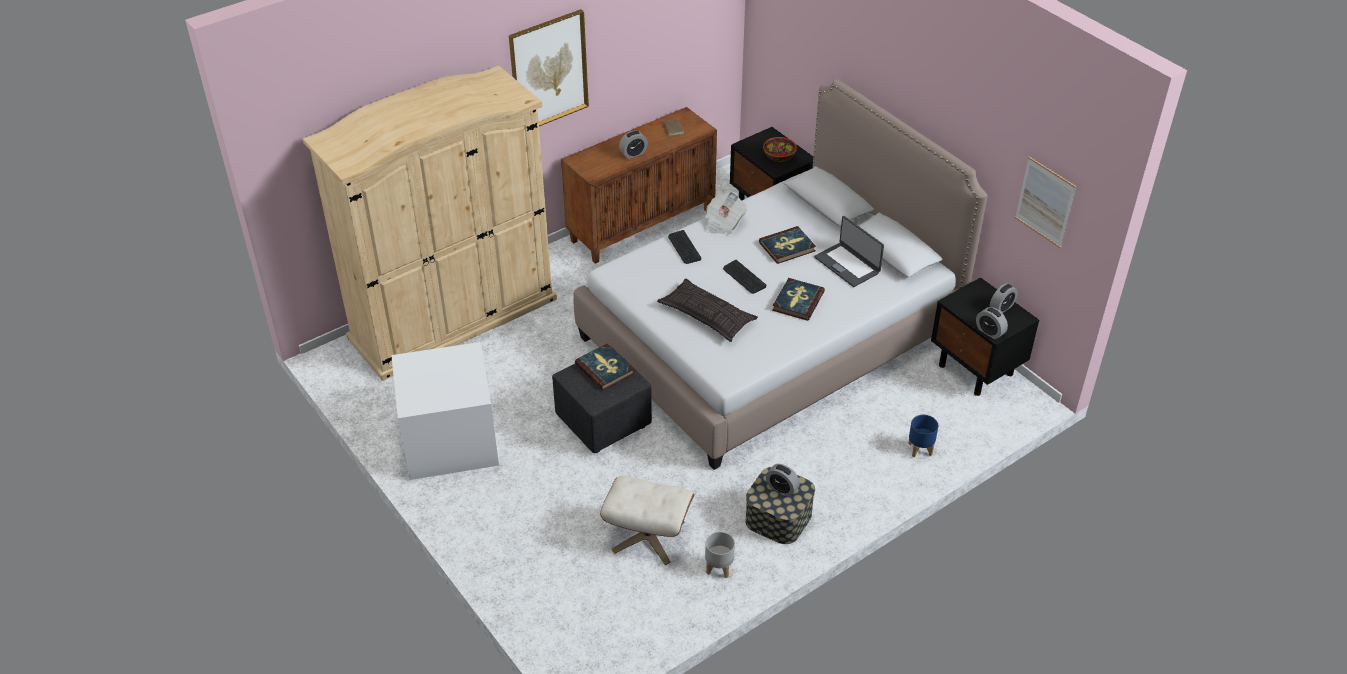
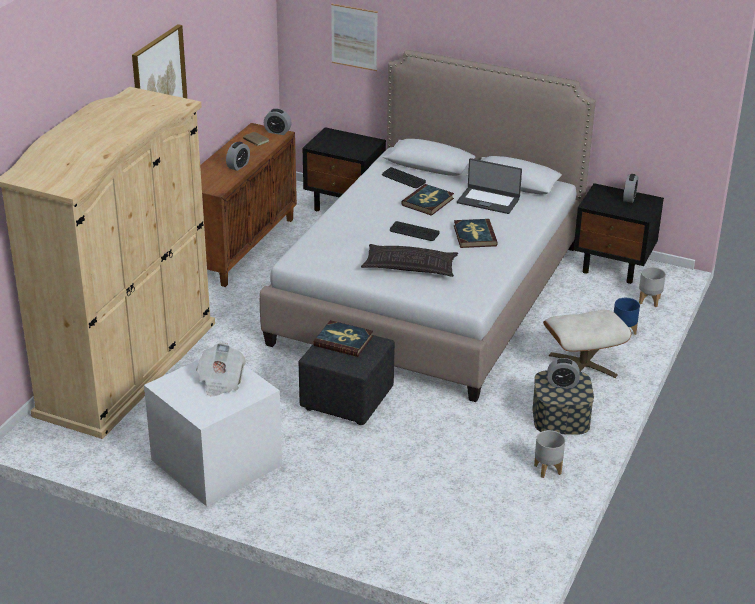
camera: 30 degrees left, 10 degrees down
(648, 536) = (467, 469): beige ottoman -> beige ottoman (582, 365)
(684, 247) = (342, 225): keyboard -> keyboard (403, 178)
(723, 223) = (357, 200): newspaper -> newspaper (220, 381)
(779, 156) = (353, 146): bowl -> none
(979, 422) = (649, 300): none -> grey planter
(989, 332) = (636, 215): alarm clock -> alarm clock (277, 132)
(1045, 202) = (655, 85): picture -> picture (354, 37)

